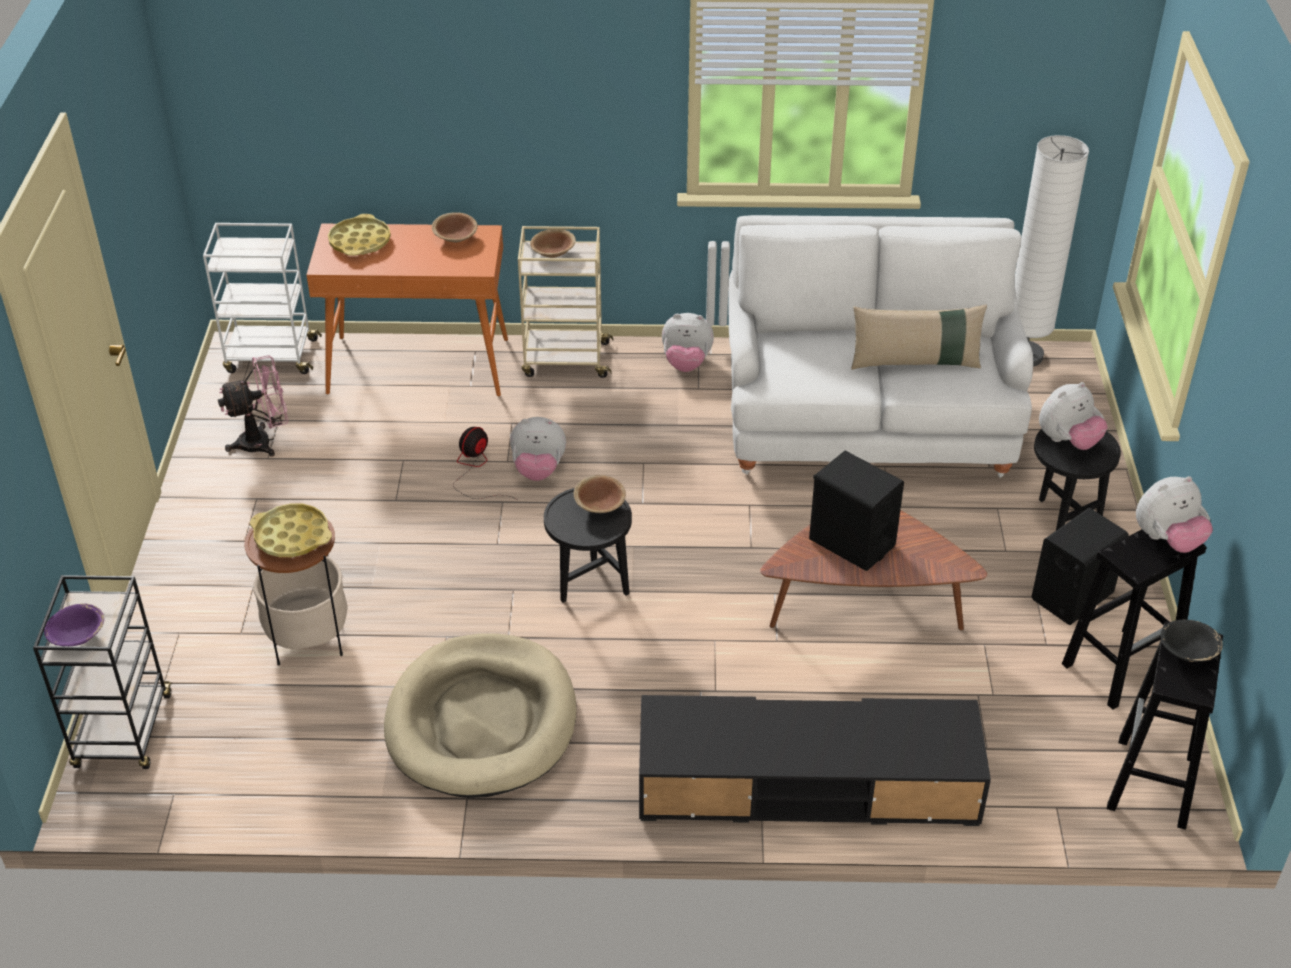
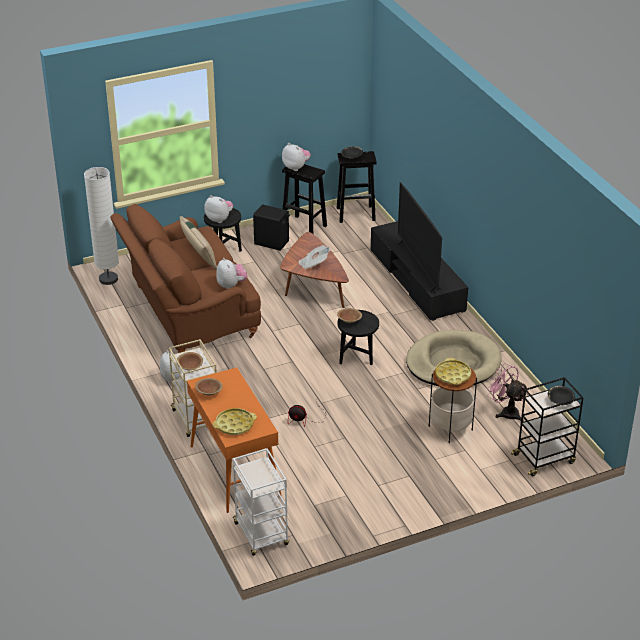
camera: 115 degrees left, 5 degrees down
(77, 636) = (560, 401): purple bowl -> black bowl
(263, 442) = (335, 503): pink fan -> pink fan (506, 412)
(538, 470) = (291, 399): plush toy -> plush toy (231, 285)
(769, 719) = (418, 266): none -> television
(851, 542) = (313, 264): black speaker -> newspaper
(866, 420) = (188, 313): white sofa -> brown sofa

